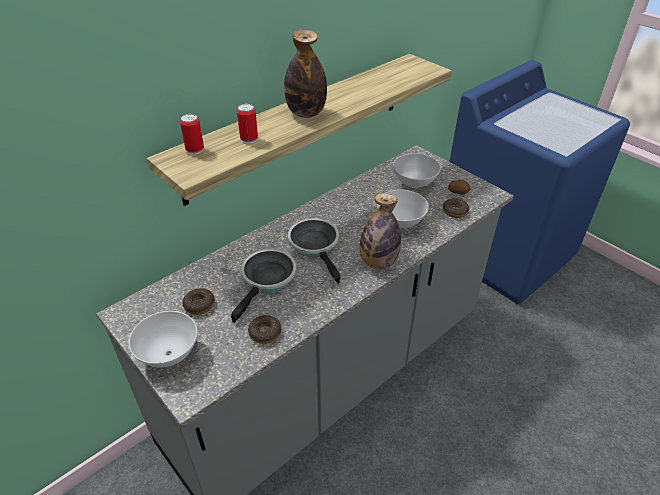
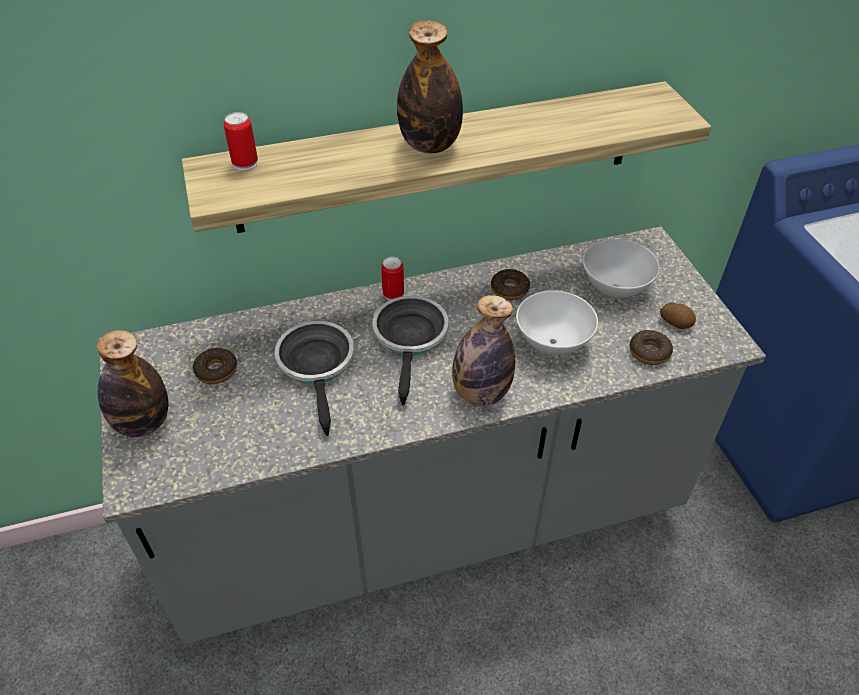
camera: 25 degrees right, 5 degrees up
(169, 354) = (143, 423): white bowl -> bottle
(249, 139) = (323, 166): can -> can (393, 294)
(265, 332) = (269, 438): donut -> donut (509, 289)
(267, 280) = (318, 366): frying pan -> frying pan turned 60 degrees counterclockwise

